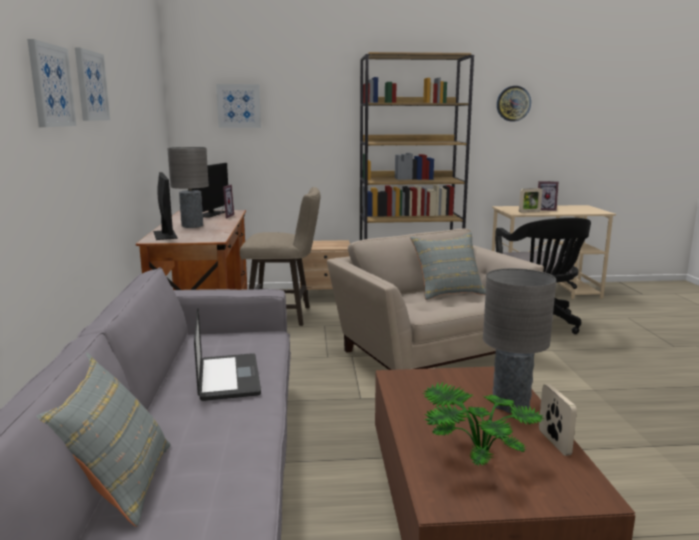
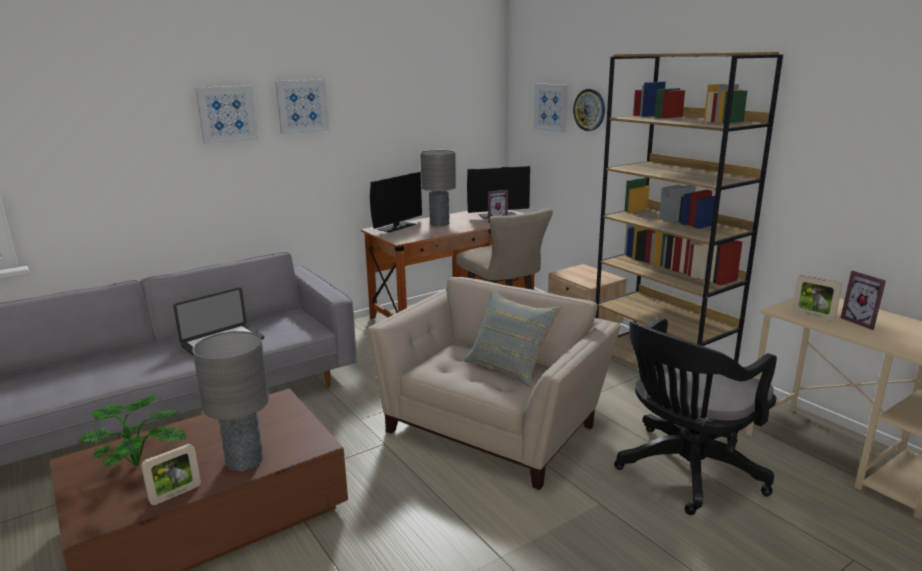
camera: 60 degrees right, 5 degrees up
(117, 484) = (77, 361): grey pillow -> none
(513, 103) = (873, 129): wall clock -> wall clock (589, 110)

